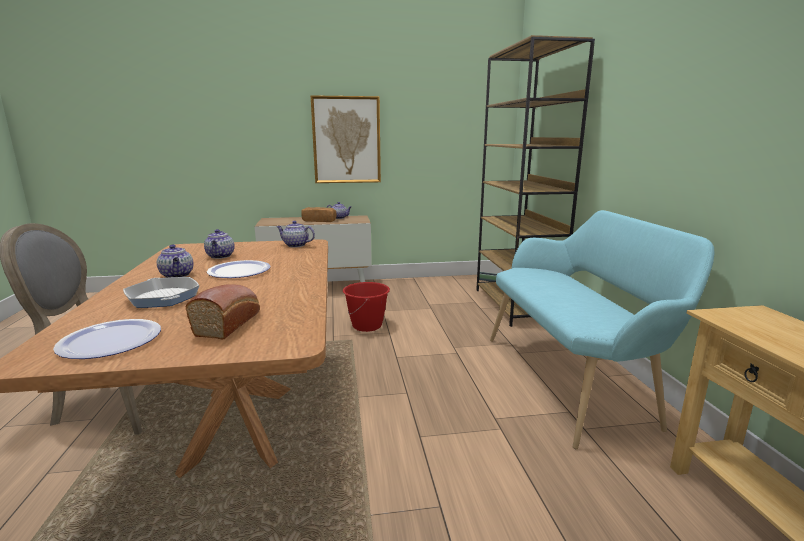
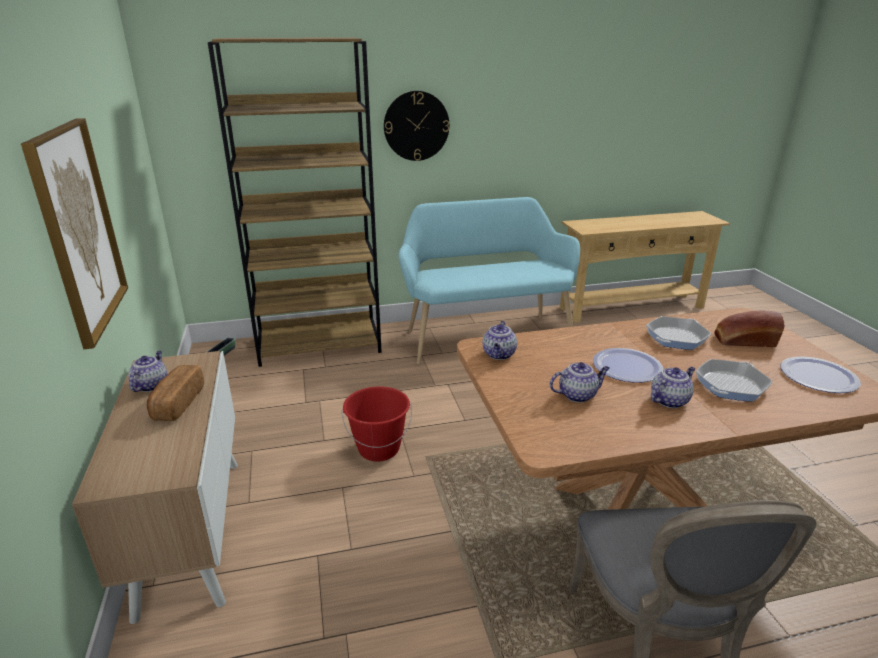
camera: 95 degrees left, 10 degrees up
(270, 294) = (676, 337): none -> frying pan
(624, 124) = (416, 126): none -> wall clock

